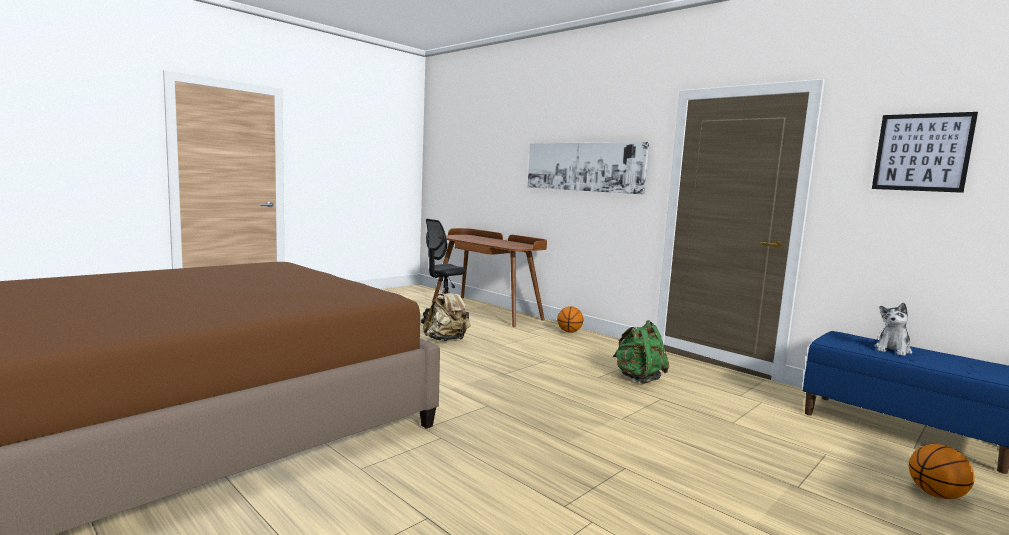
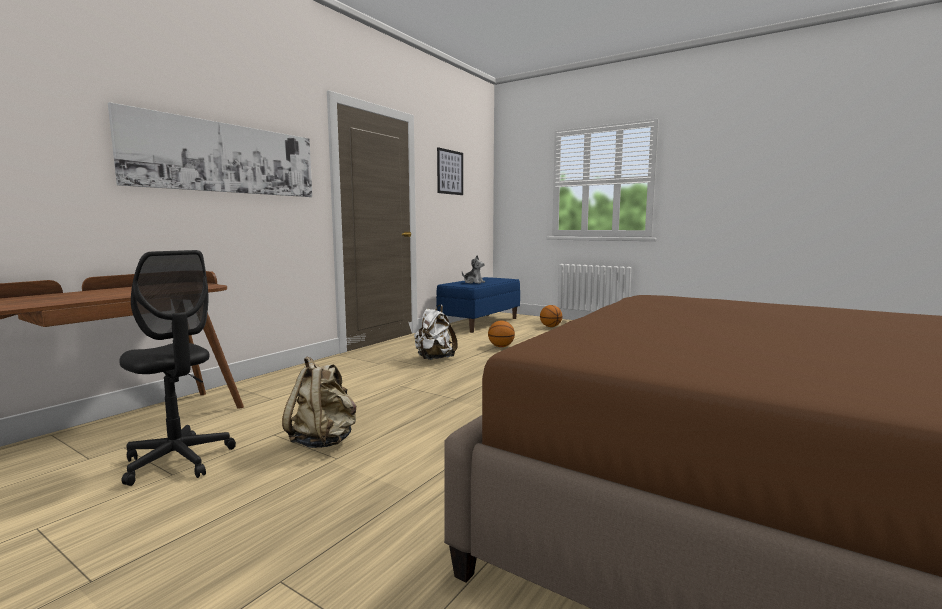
camera: 100 degrees left, 0 degrees up
(569, 332) = (275, 380): basketball -> basketball (501, 346)
(638, 379) = (434, 359): green backpack -> white backpack

